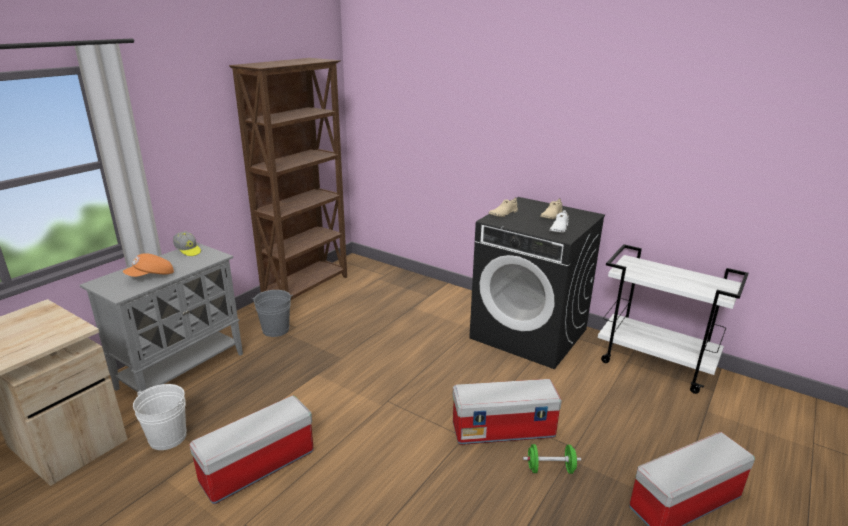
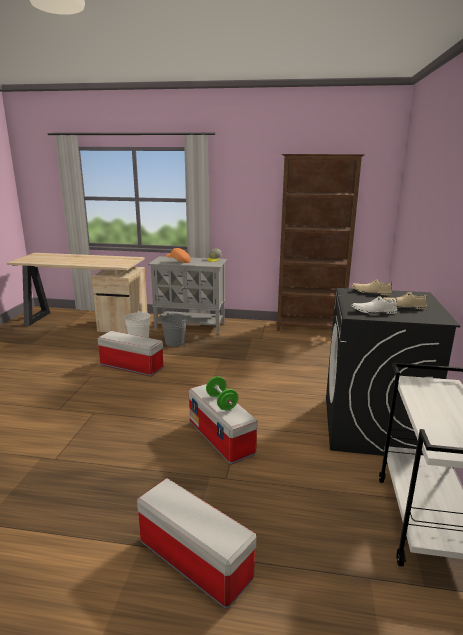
camera: 65 degrees right, 5 degrees down
(276, 329) = (252, 334): grey bucket -> grey bucket (175, 342)
(550, 469) = (191, 468): green dumbbell -> green dumbbell (221, 402)

